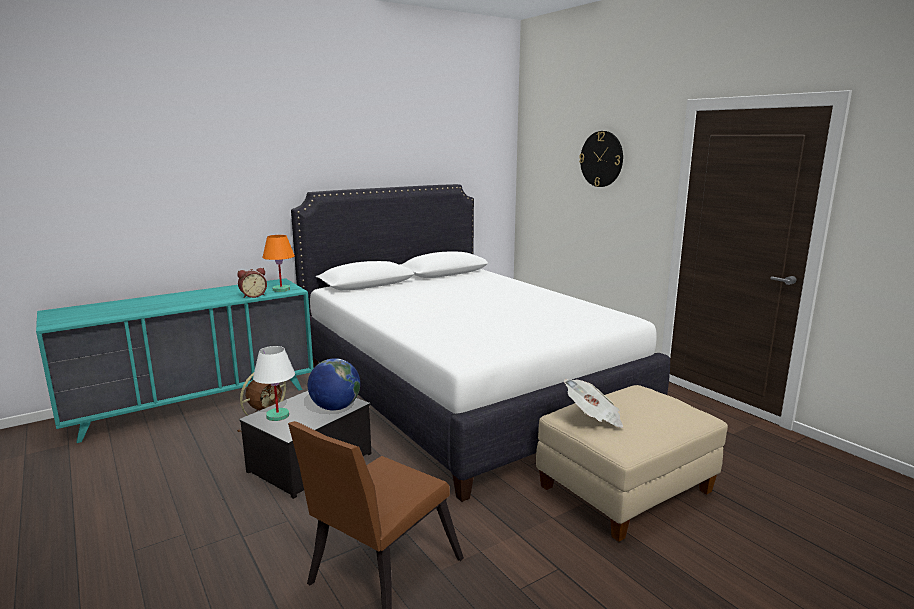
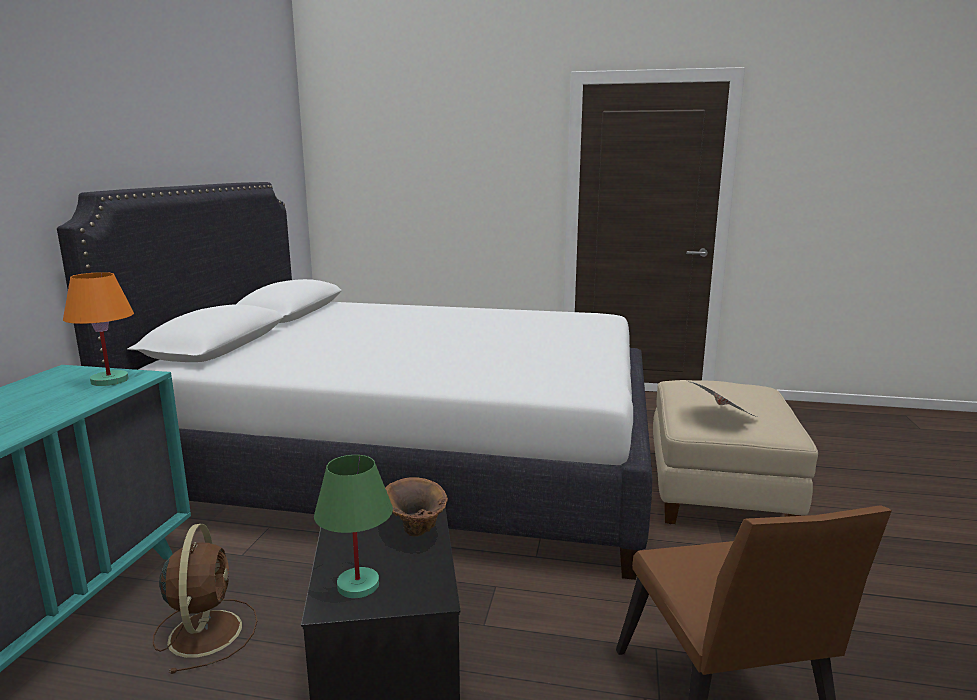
camera: 45 degrees left, 0 degrees up
(253, 296) = (79, 402): alarm clock -> none
(278, 416) = (359, 585): white table lamp -> green table lamp
(335, 407) = (415, 533): globe -> brown vase
(601, 159) = (455, 143): wall clock -> none

